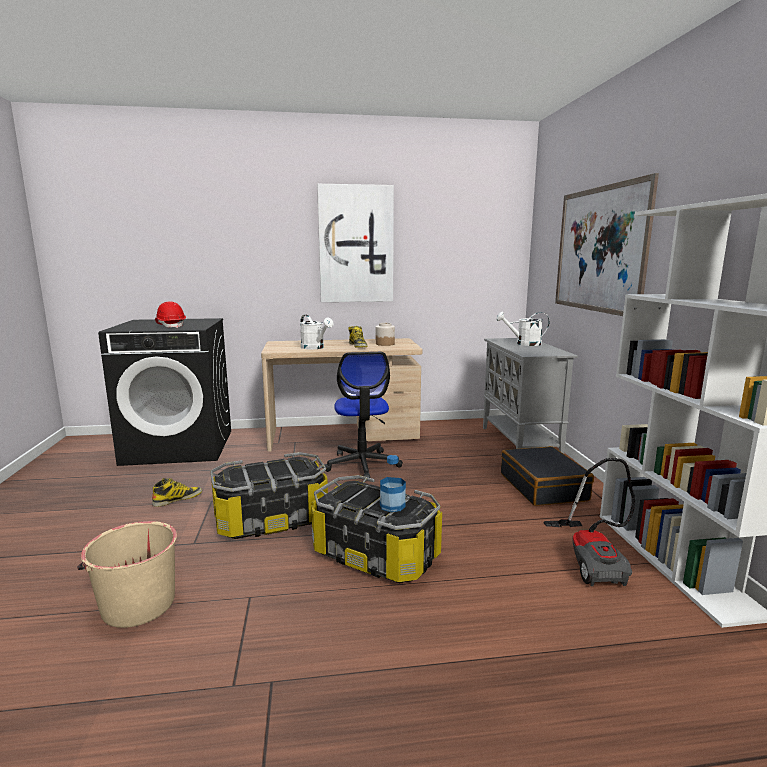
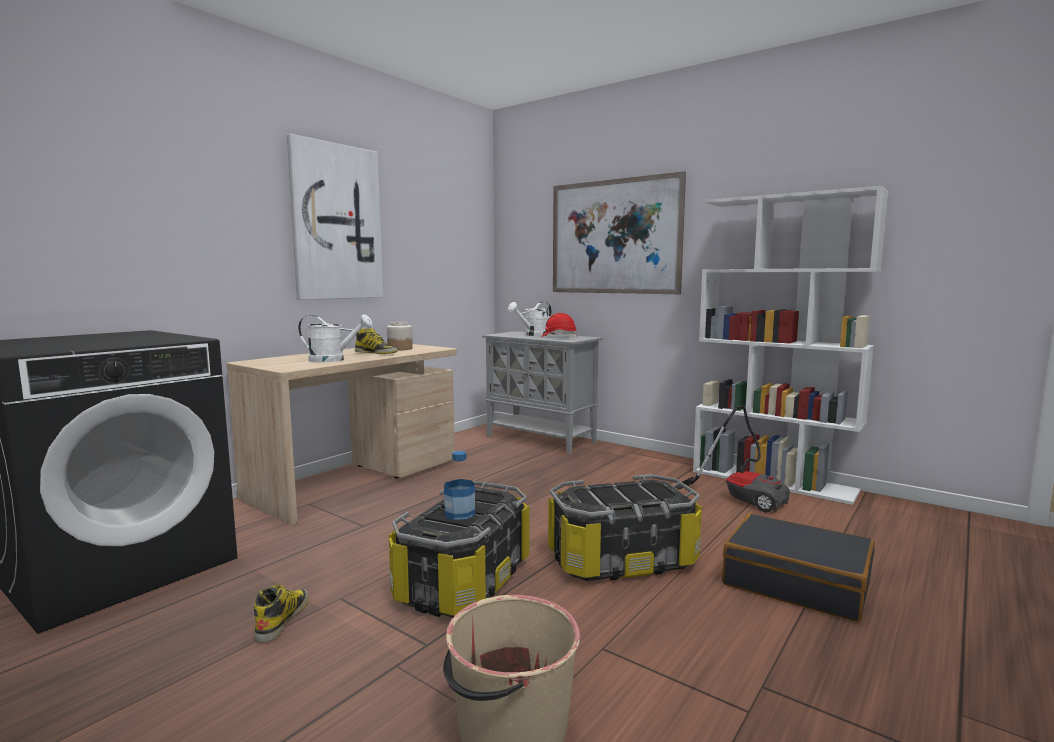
camera: 45 degrees left, 5 degrees down
(171, 326) = (121, 341): red hard hat -> red hard hat (558, 337)
(362, 464) = (443, 498): office chair -> none
(392, 506) = (645, 493): bottle -> bottle (459, 514)
(543, 487) = (623, 465): black suitcase -> black suitcase (796, 582)

